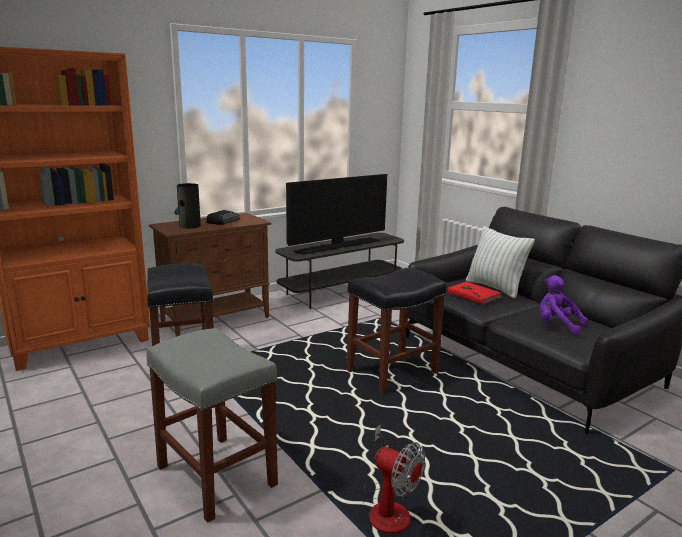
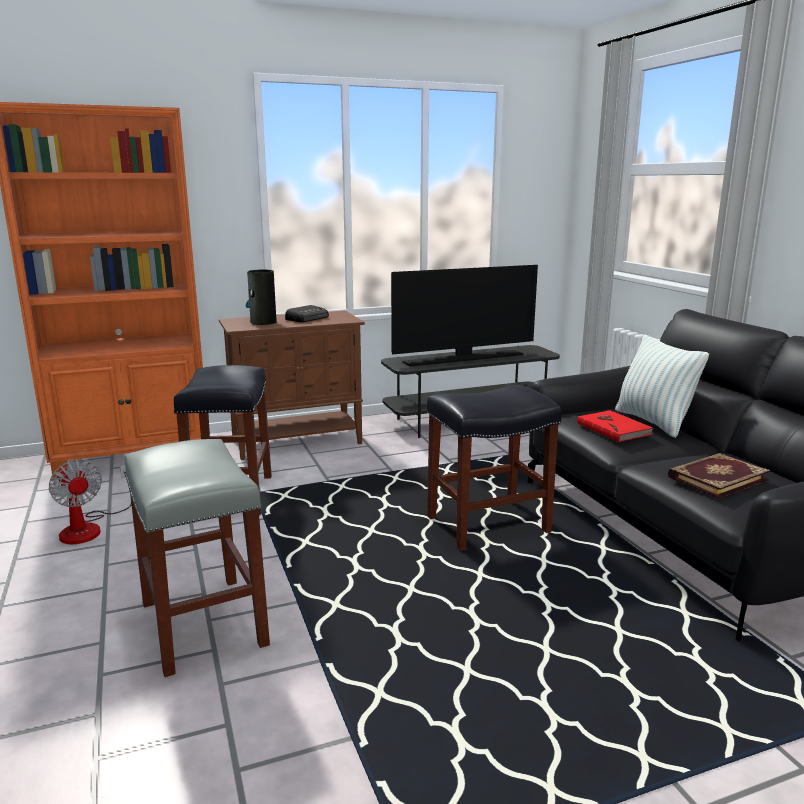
camera: 15 degrees right, 0 degrees up
(387, 507) = (394, 696): fan -> fan (89, 527)
(557, 325) = (716, 478): purple plush toy -> book

